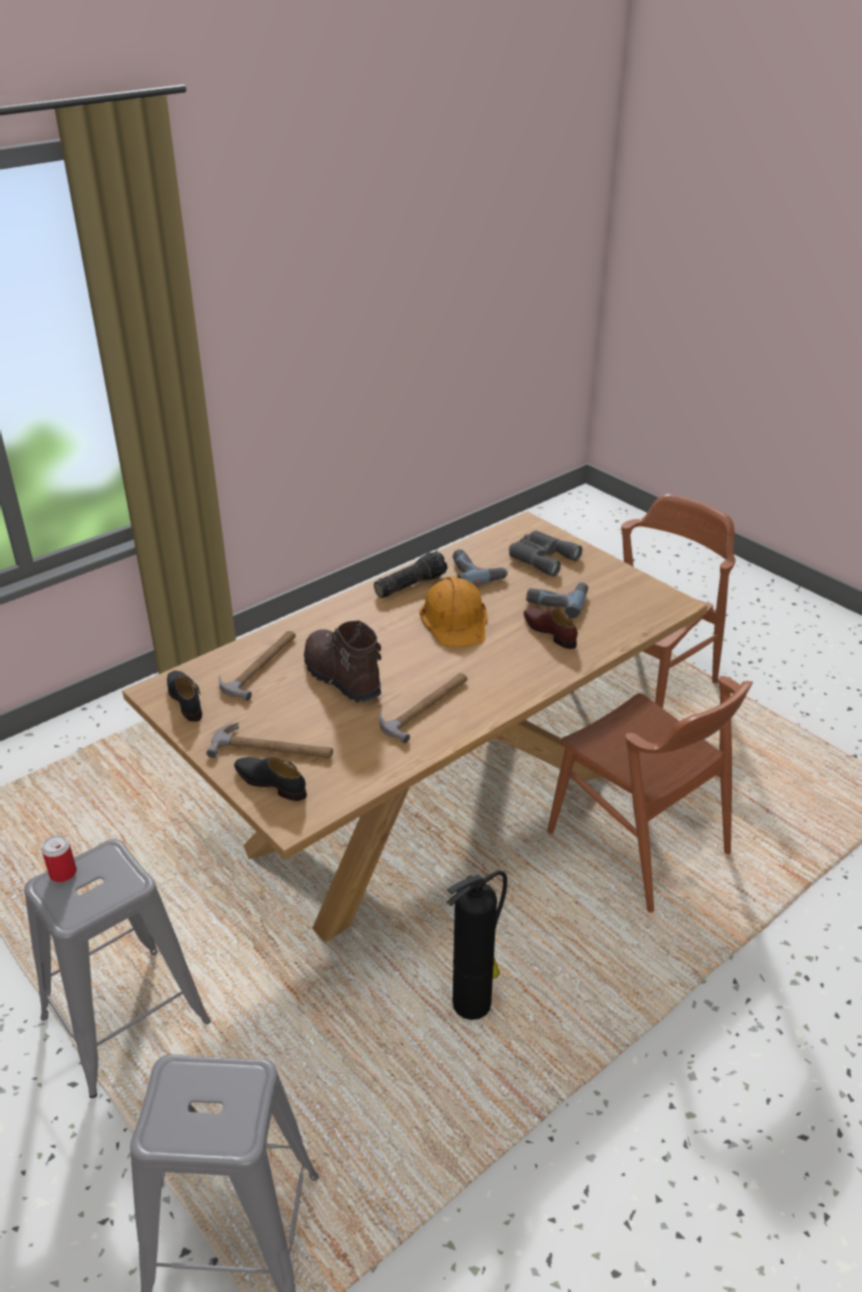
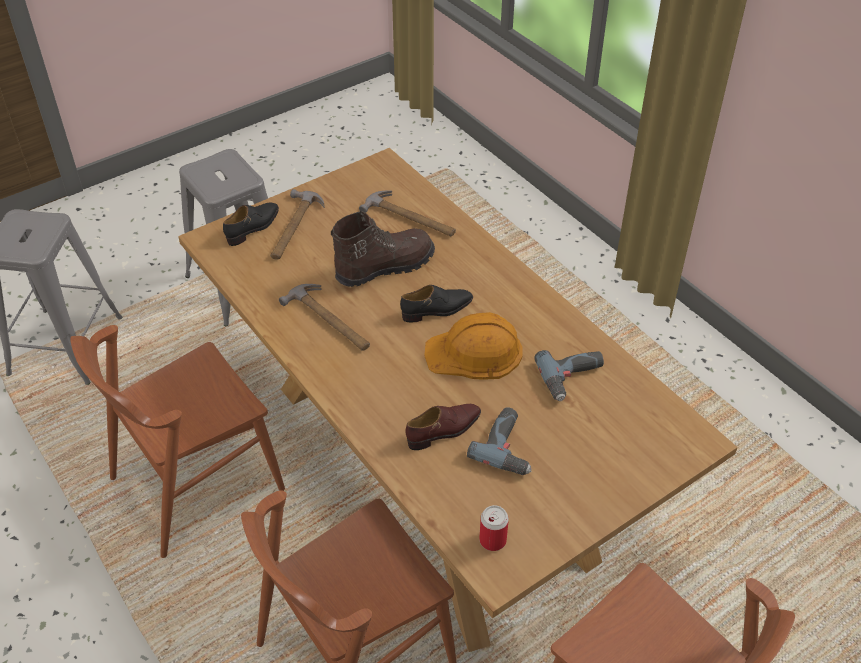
camera: 95 degrees right, 10 degrees up
(63, 873) = (234, 162): can -> can (492, 540)
(185, 699) = (370, 179): black shoe -> black shoe (437, 310)
(410, 584) = (546, 320): flashlight -> none
(473, 1003) = (196, 484): fire extinguisher -> brown chair
(541, 557) = (611, 444): grey binoculars -> none

